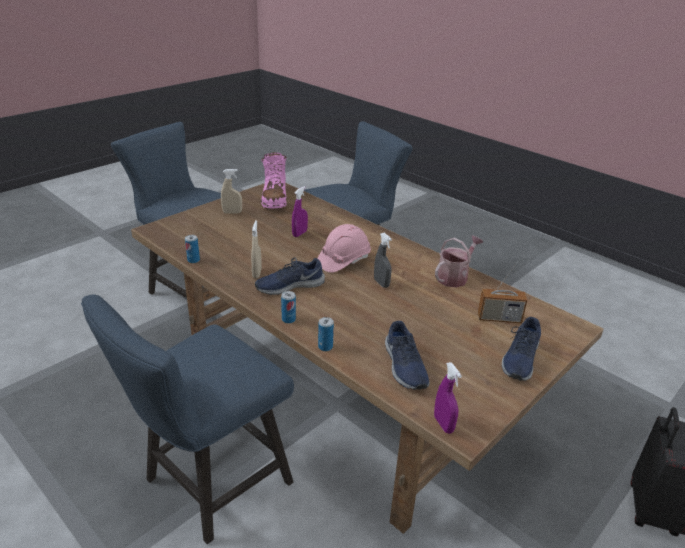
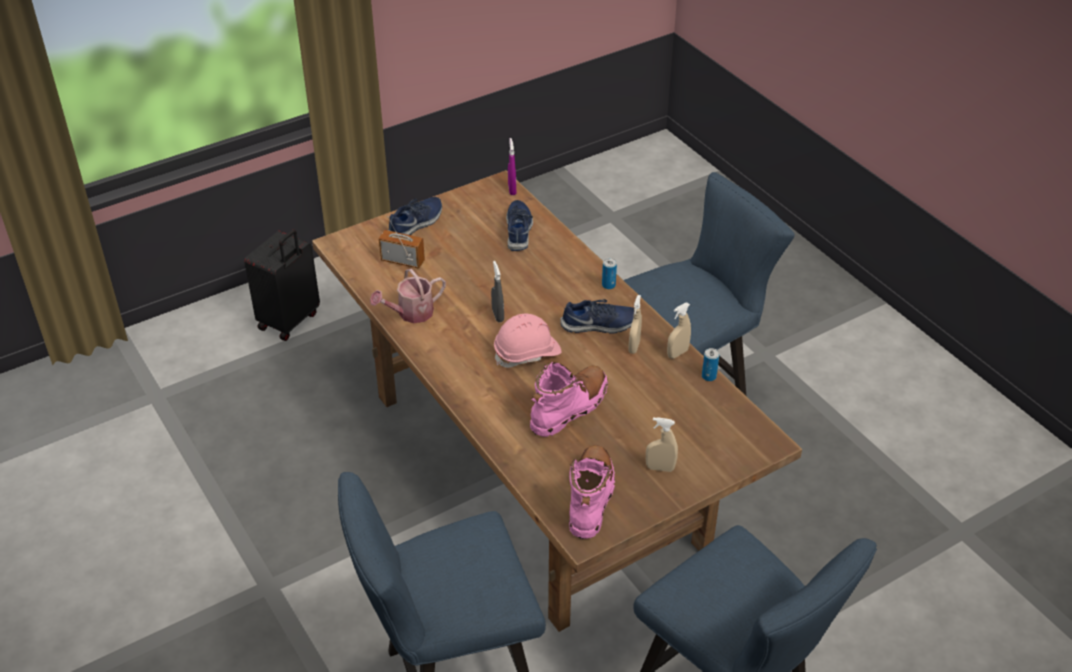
camera: 165 degrees left, 10 degrees up
(219, 272) = (677, 353): none -> beige spray bottle
(299, 234) = (569, 408): purple spray bottle -> pink boot
(325, 347) = (580, 255): can -> none

